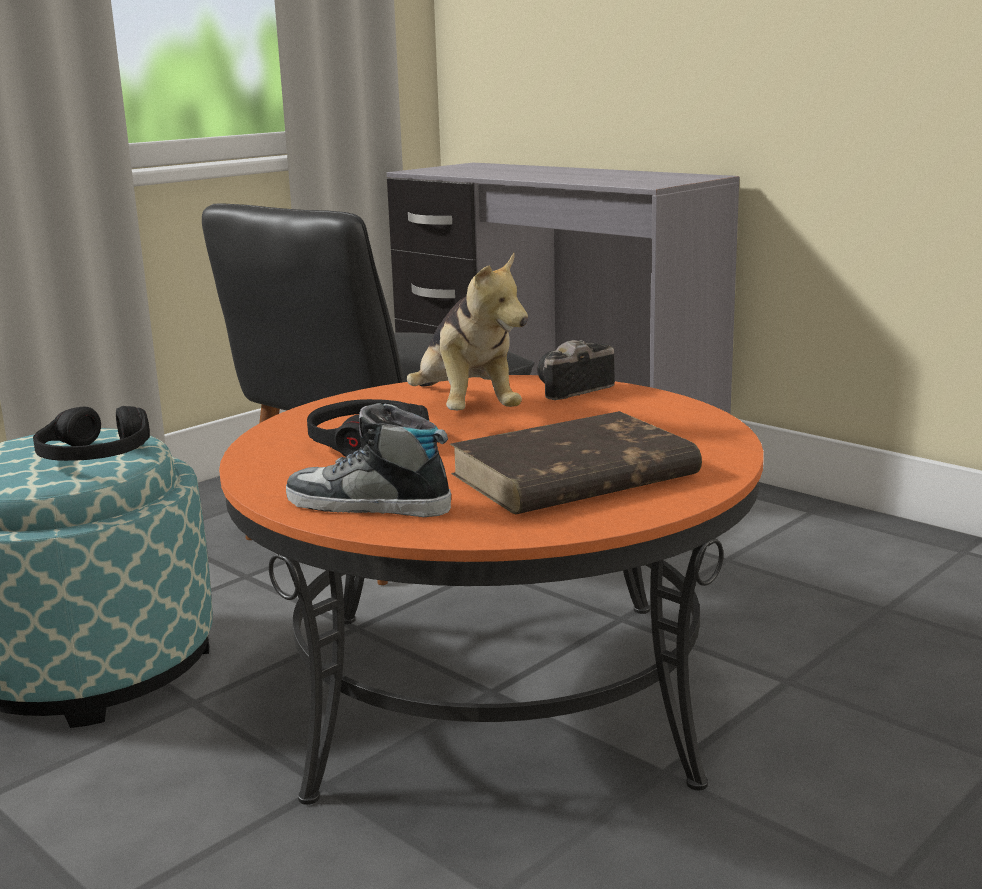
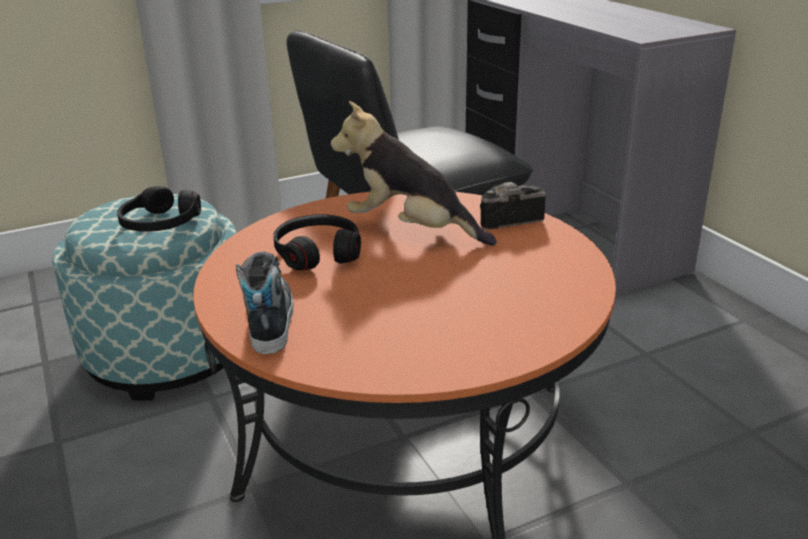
camera: 20 degrees right, 10 degrees up
(368, 505) = (269, 319): shoe -> shoe turned 45 degrees clockwise
(465, 411) = (411, 230): plush toy -> plush toy turned 120 degrees clockwise
(572, 476) = (433, 318): brown book -> none

